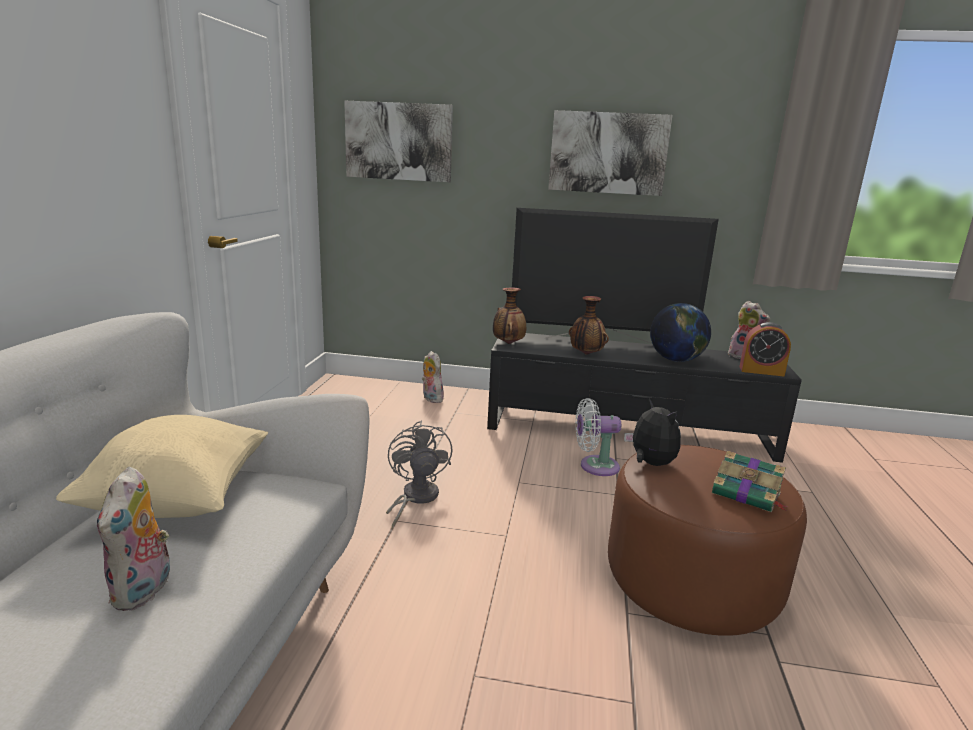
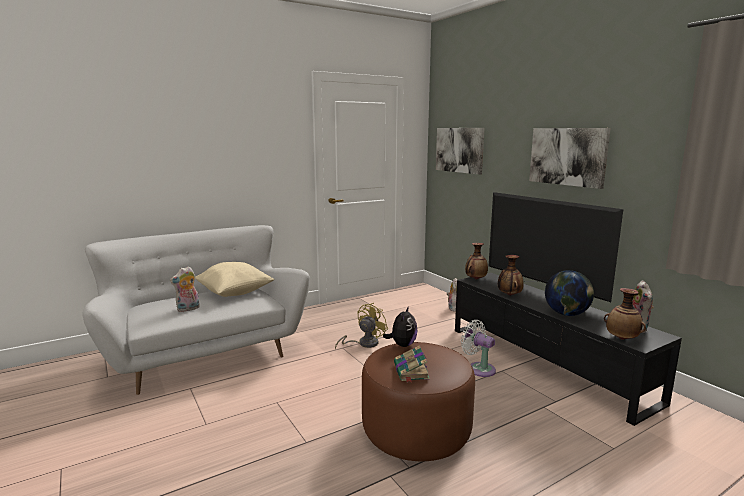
camera: 50 degrees right, 5 degrees down
(415, 498) = (364, 344): grey fan -> yellow fan
(761, 371) = (622, 339): alarm clock -> vase

